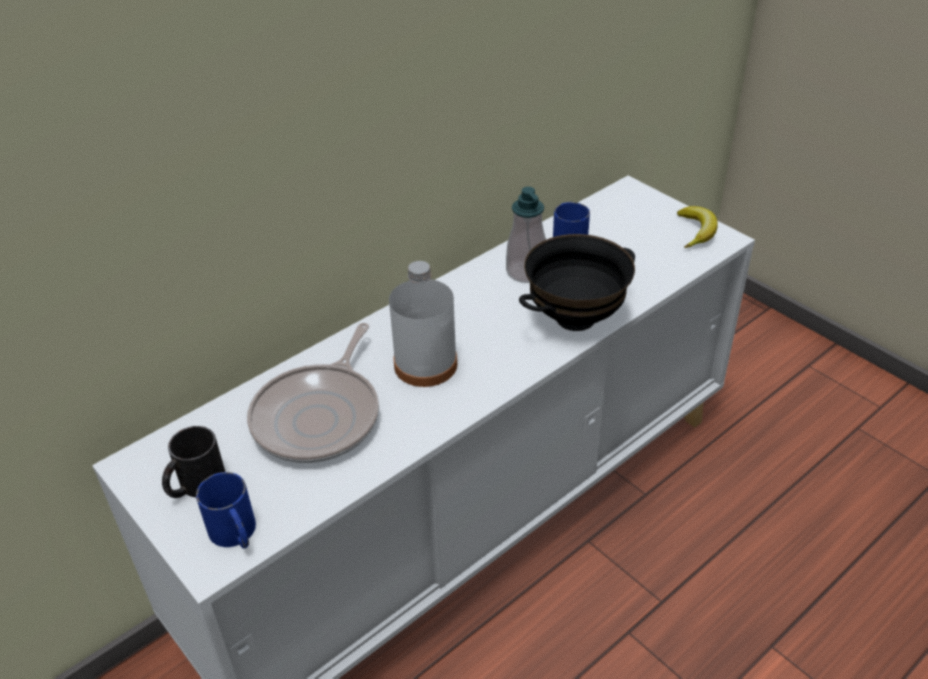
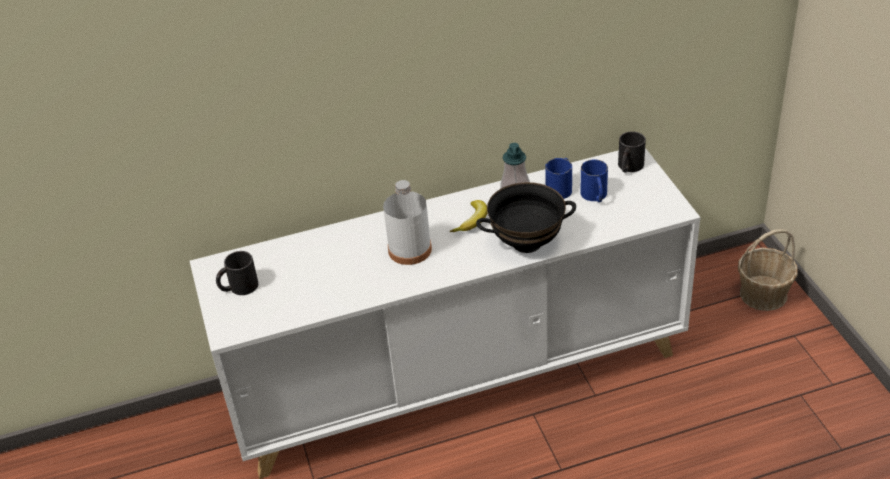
camera: 25 degrees right, 0 degrees up
(236, 534) = (247, 321): blue mug -> blue mug (595, 196)
(320, 416) = (328, 266): frying pan -> none
(632, 203) = (629, 167): none -> black mug
(696, 231) = (660, 201): banana -> banana (472, 221)
(750, 330) = (763, 294): none -> basket

